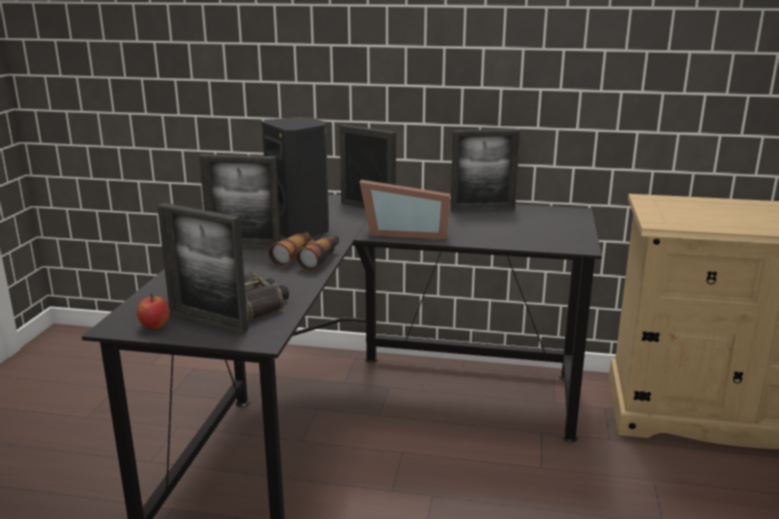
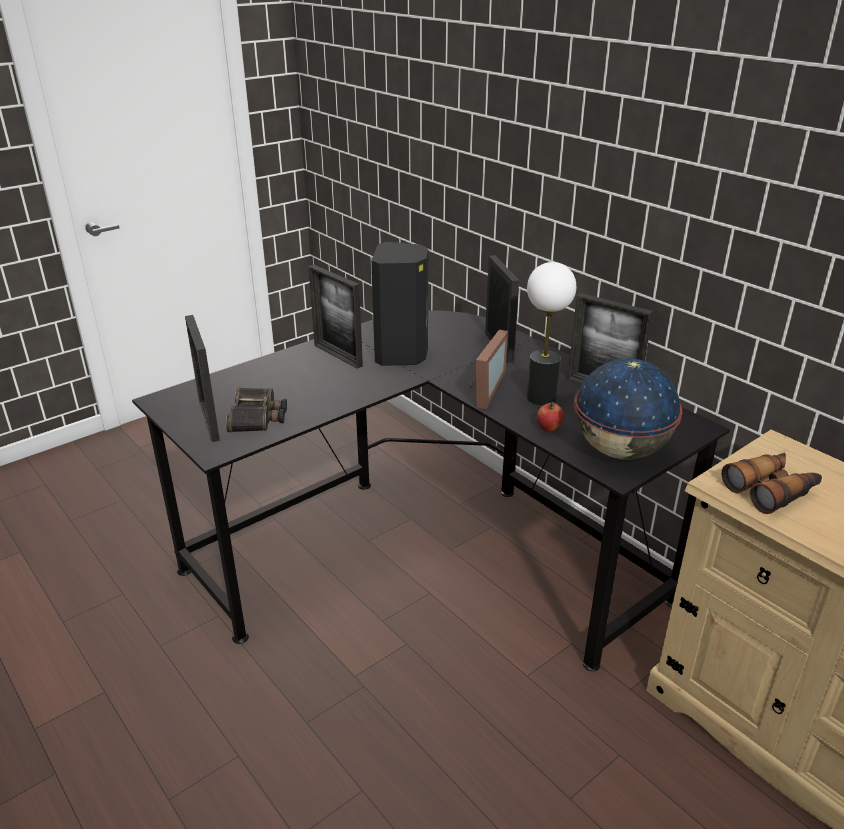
camera: 40 degrees right, 10 degrees up
(155, 326) = (176, 410): apple -> apple (549, 428)
(308, 258) = (362, 387): binoculars -> binoculars (771, 490)
(405, 233) = (482, 389): picture frame -> picture frame turned 120 degrees counterclockwise
(455, 225) = (541, 398): none -> table lamp
(558, 236) = (621, 451): none -> globe

